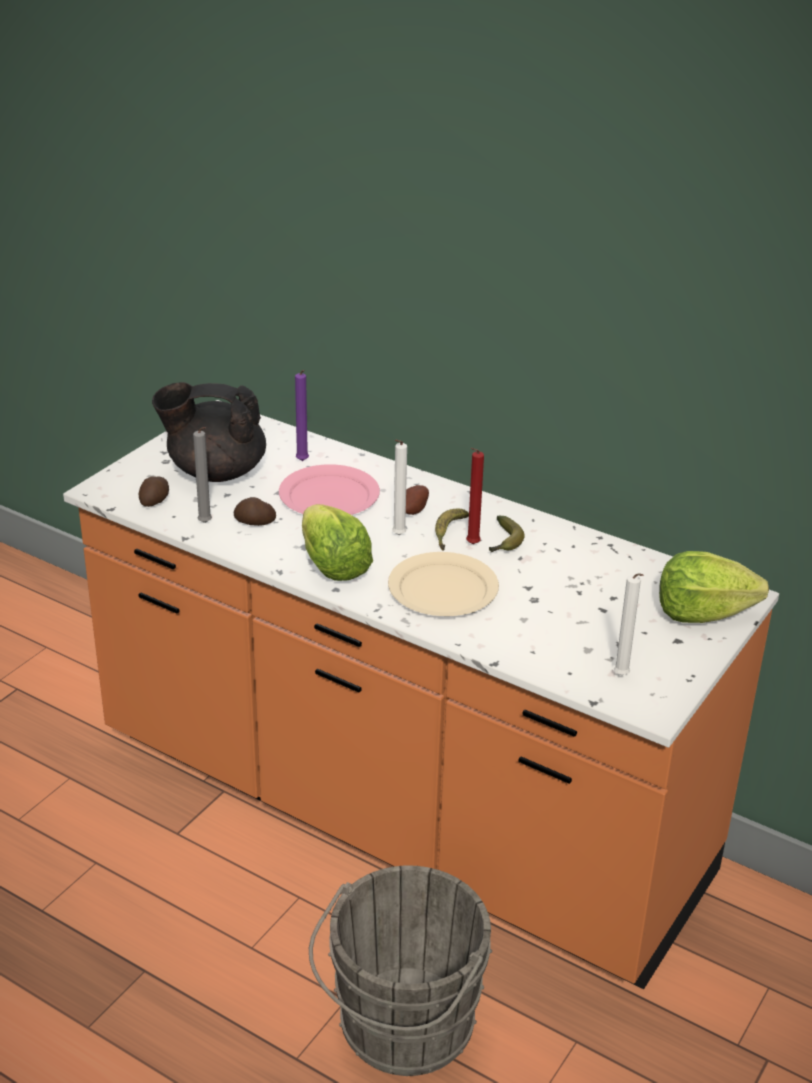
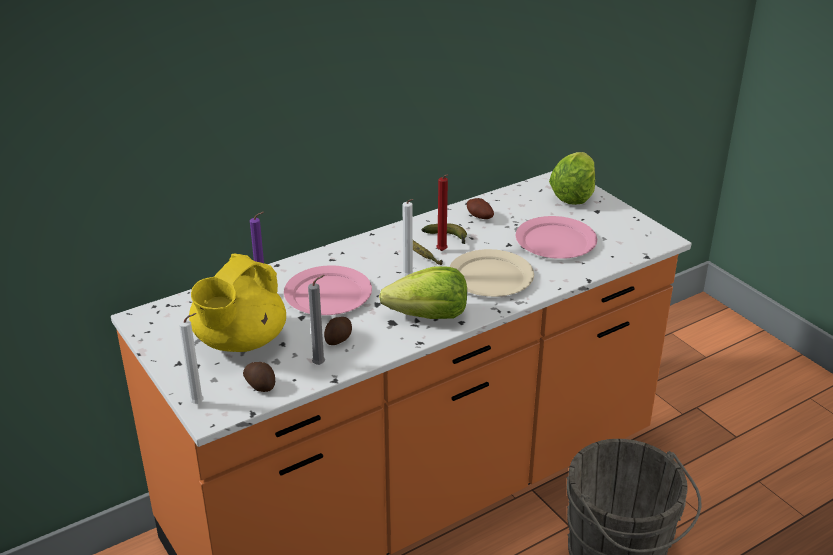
camera: 65 degrees left, 0 degrees up
(215, 471) = (239, 342): black teapot -> yellow teapot
(413, 510) = (378, 263): potato -> potato (479, 217)
(566, 621) = (556, 242): none -> pink plate
(622, 677) = (625, 239): white candle -> white candle (199, 403)

